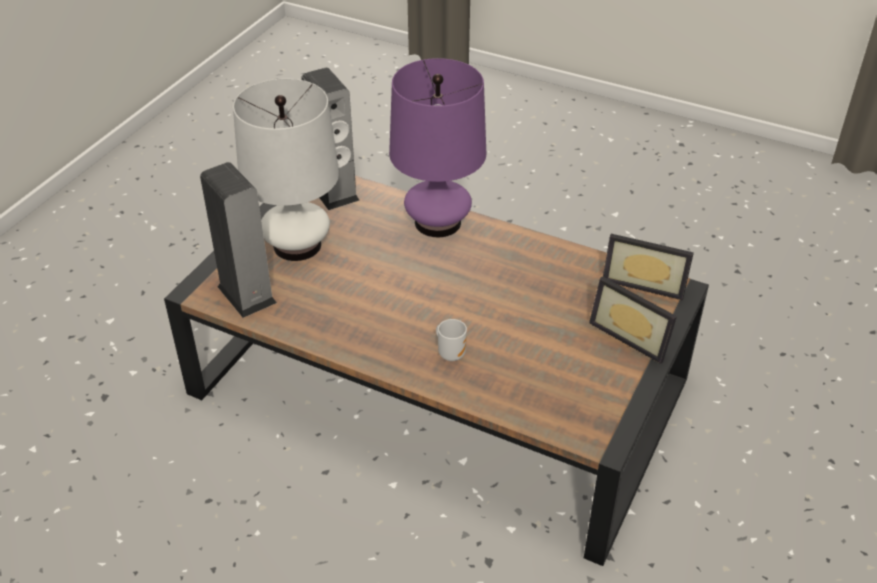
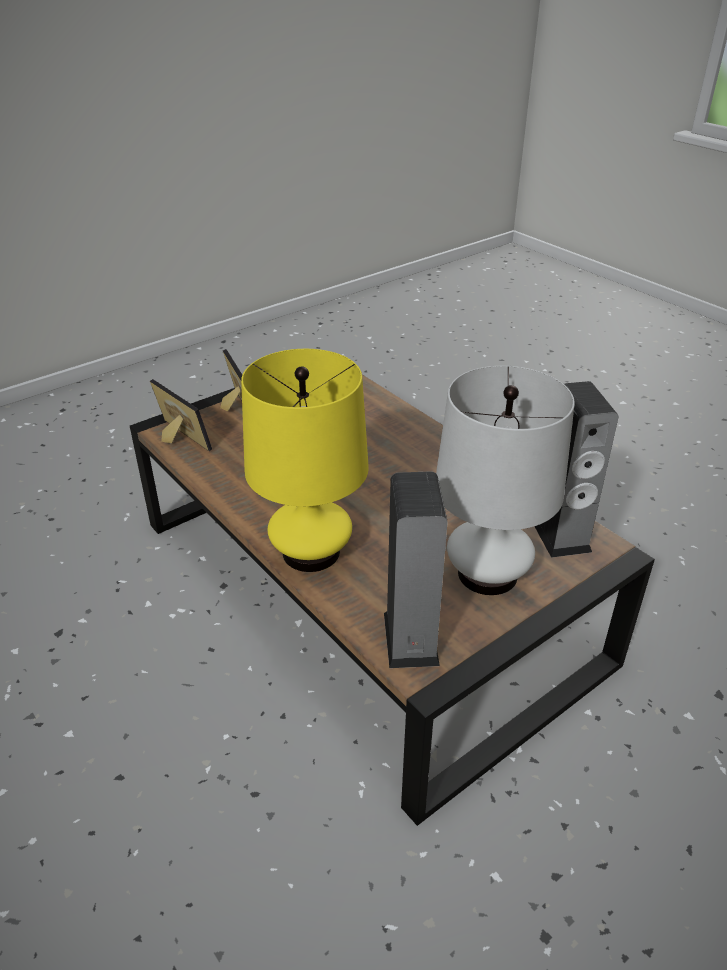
camera: 155 degrees left, 5 degrees down
(437, 222) = (311, 552): purple table lamp -> yellow table lamp
(451, 353) = (388, 434): mug -> none

